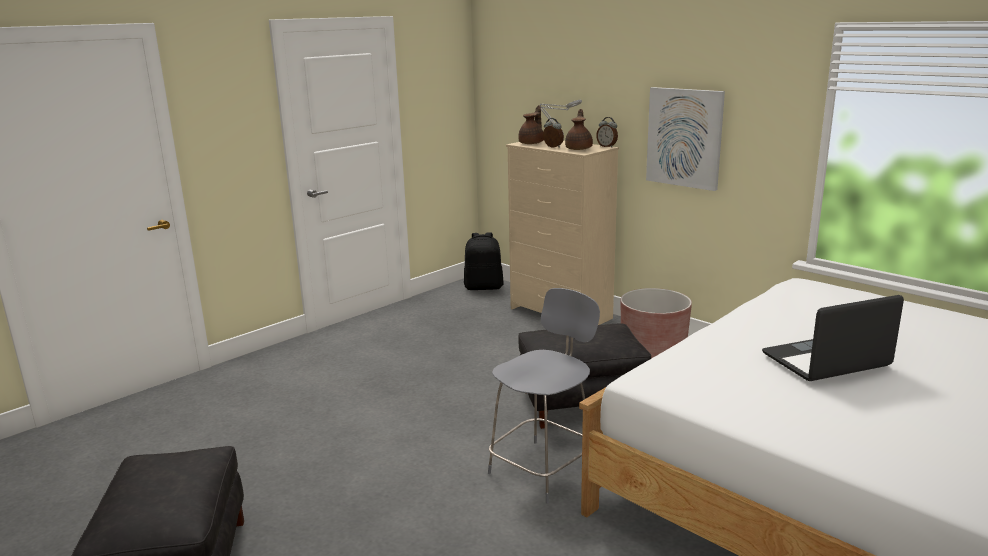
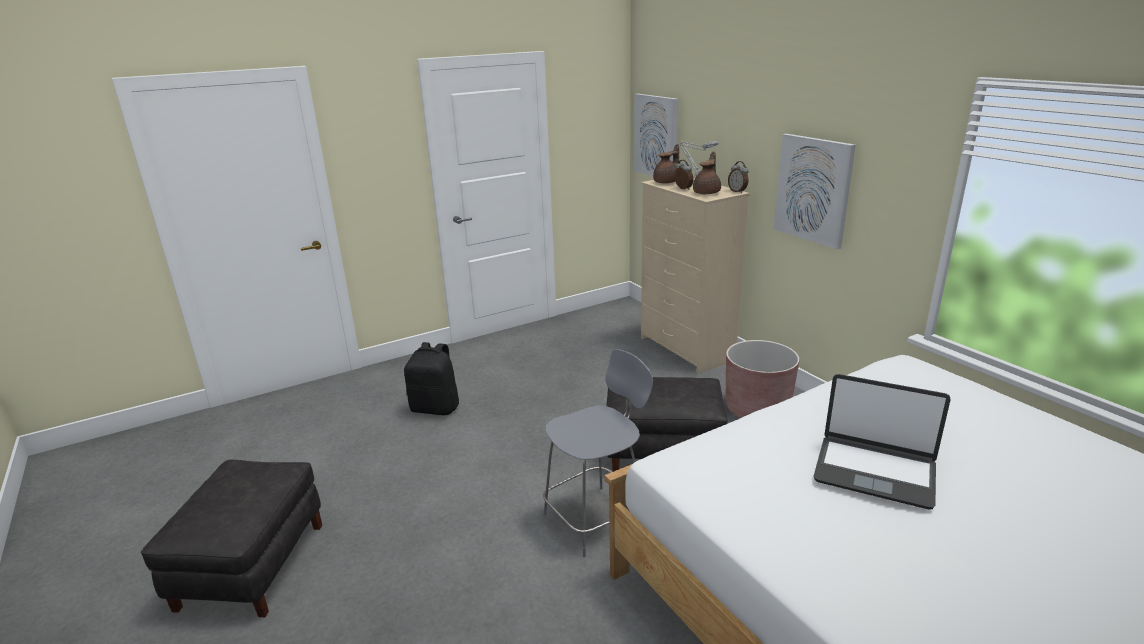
camera: 15 degrees right, 5 degrees up
(484, 287) = (626, 312): black backpack -> black backpack (436, 408)
(507, 102) = (656, 136): none -> picture
(826, 361) = (874, 471): laptop -> laptop turned 150 degrees counterclockwise

